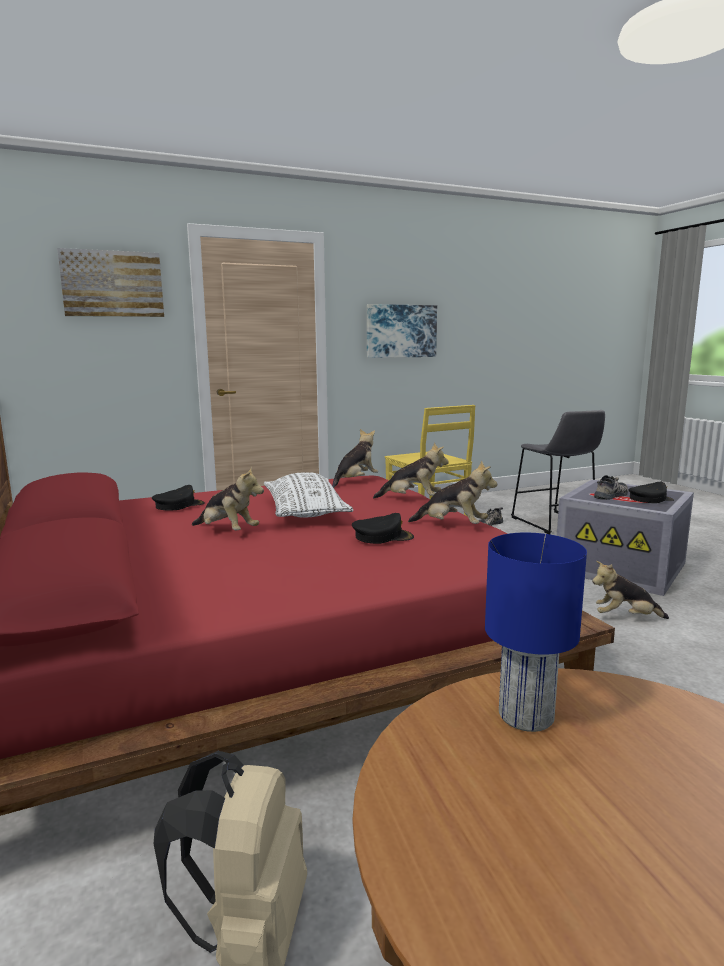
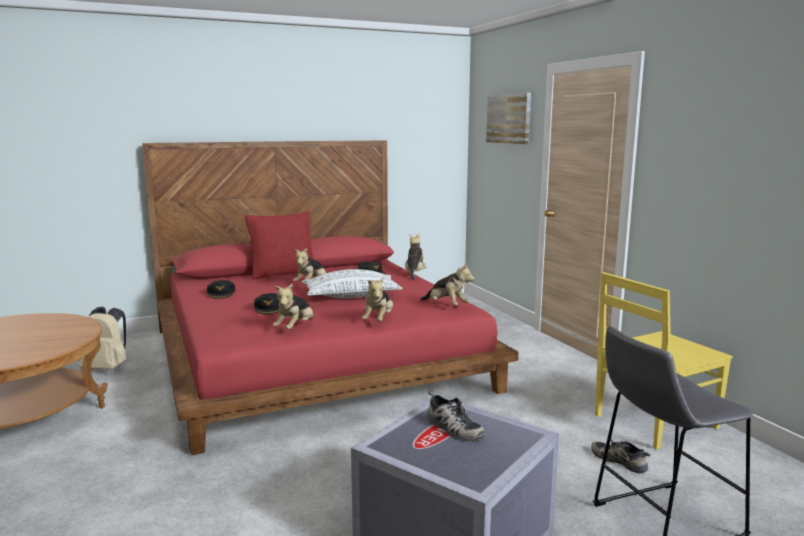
camera: 90 degrees right, 0 degrees up
(133, 553) = (282, 274): none -> red pillow
(401, 331) = (717, 171): picture -> none
(525, 714) = (65, 333): blue table lamp -> none
(625, 617) = (302, 502): plush toy -> plush toy (414, 273)
(650, 499) = (431, 450): black cap -> black cap (221, 293)

